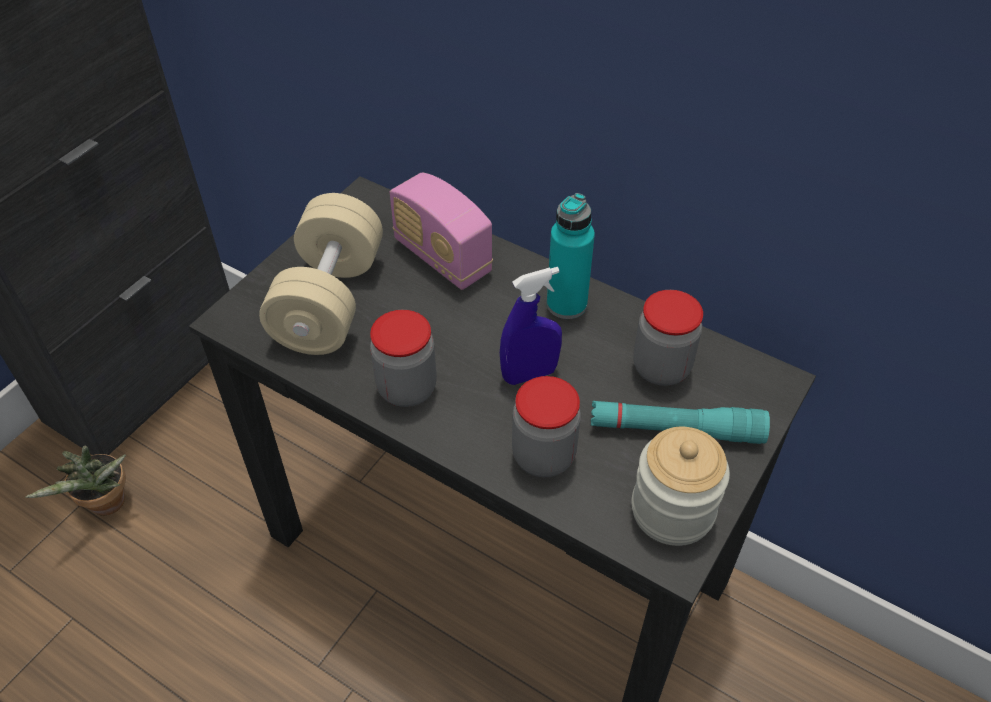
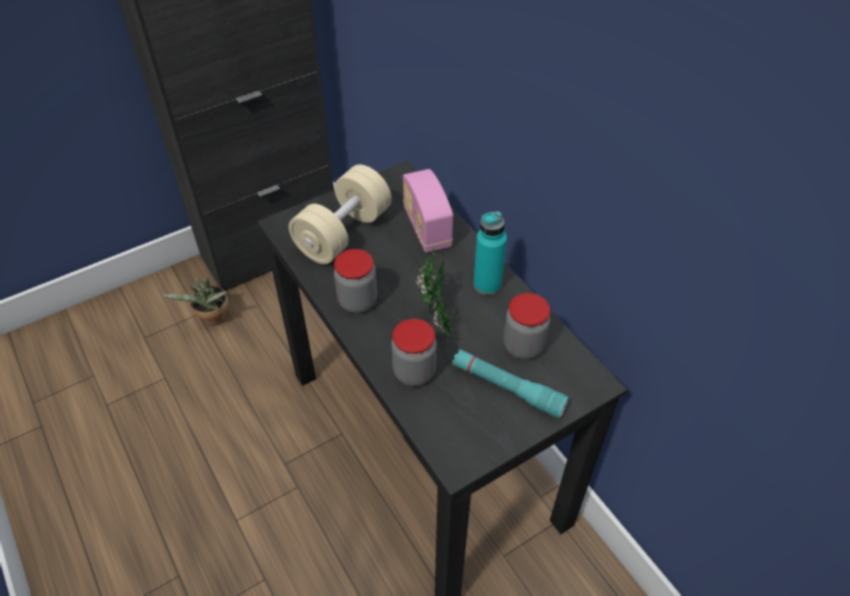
camera: 25 degrees right, 0 degrees up
(529, 374) = (436, 320): blue spray bottle -> potted plant
(672, 510) = (473, 435): jar -> none

